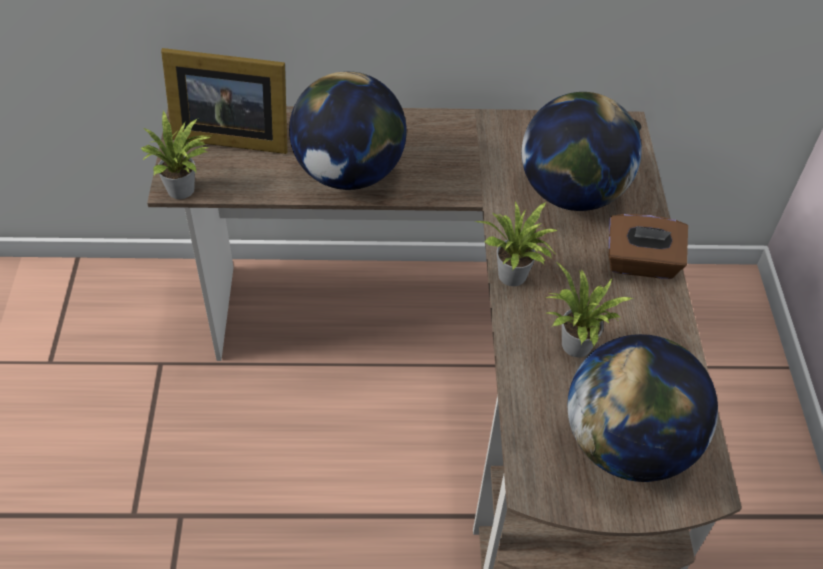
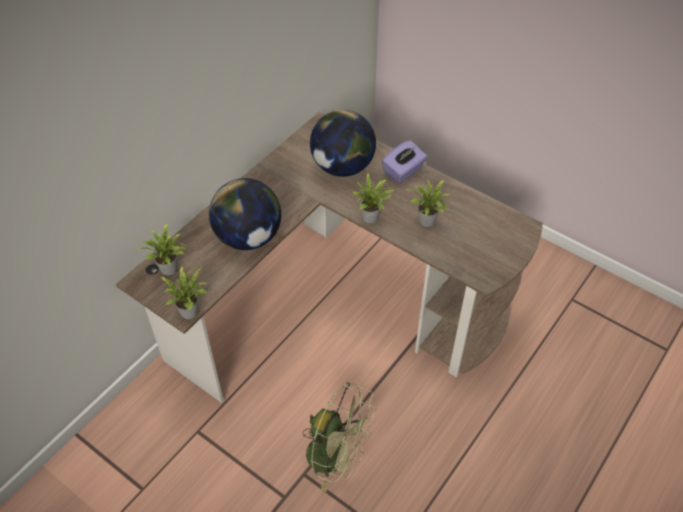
camera: 50 degrees left, 0 degrees up
(229, 135) = (170, 270): picture frame -> potted plant
(232, 538) = (336, 457): none -> green fan
(627, 444) = (488, 237): globe -> none
(640, 263) = (403, 171): brown tissue box -> purple tissue box

